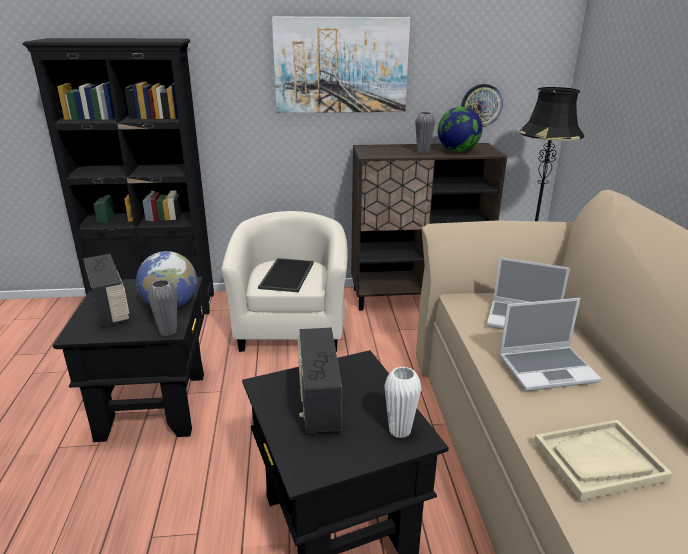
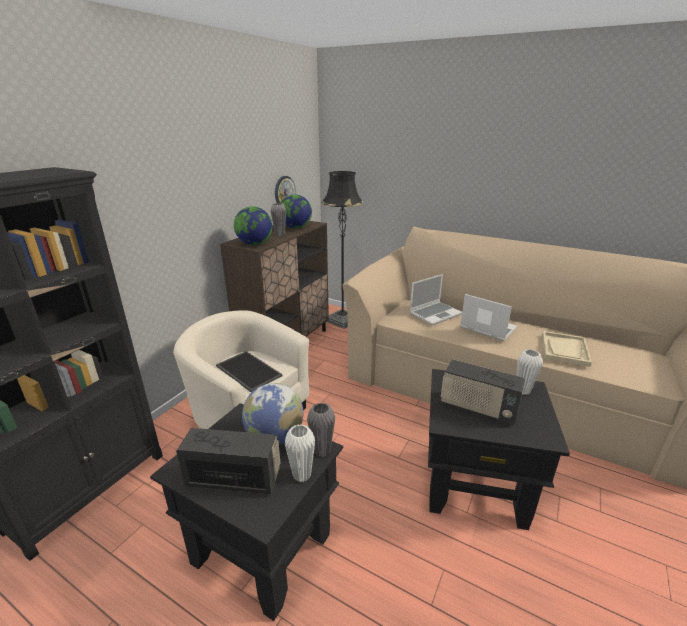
camera: 55 degrees left, 0 degrees up
(131, 333) = (302, 475): none -> white vase
(341, 65) = (199, 176): picture -> none
(375, 152) = (255, 244): none -> globe
(547, 368) = (487, 328): laptop -> laptop turned 75 degrees counterclockwise

